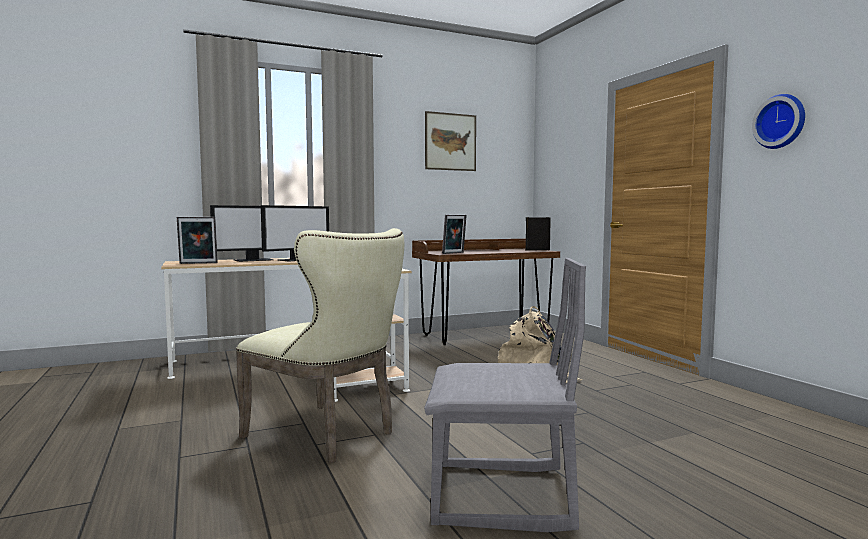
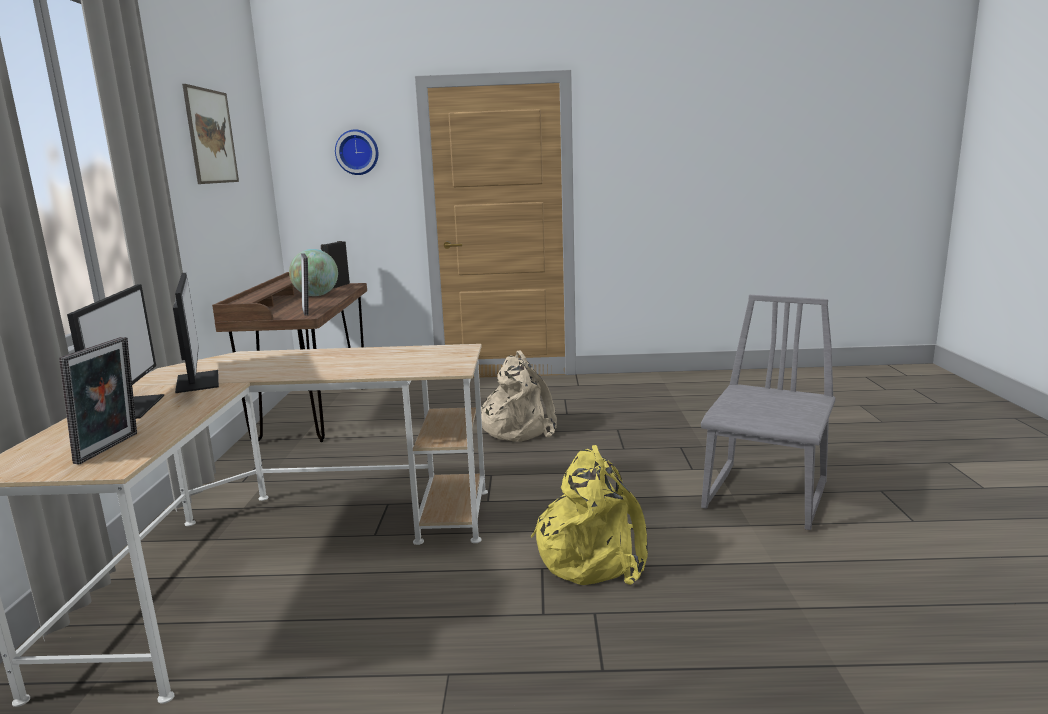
camera: 65 degrees left, 10 degrees up
(328, 435) = (592, 555): beige chair -> yellow backpack
(501, 251) = (316, 295): none -> globe
(781, 122) = (627, 150): wall clock -> wall clock (357, 152)

